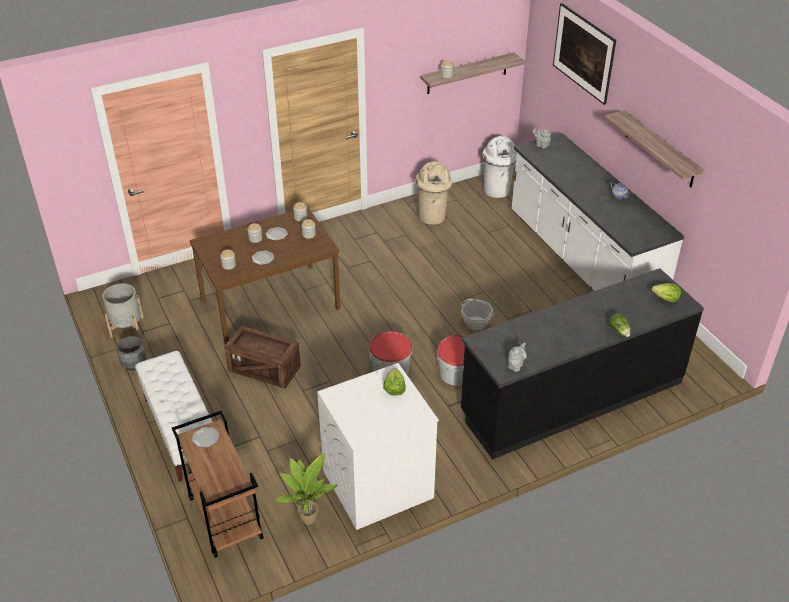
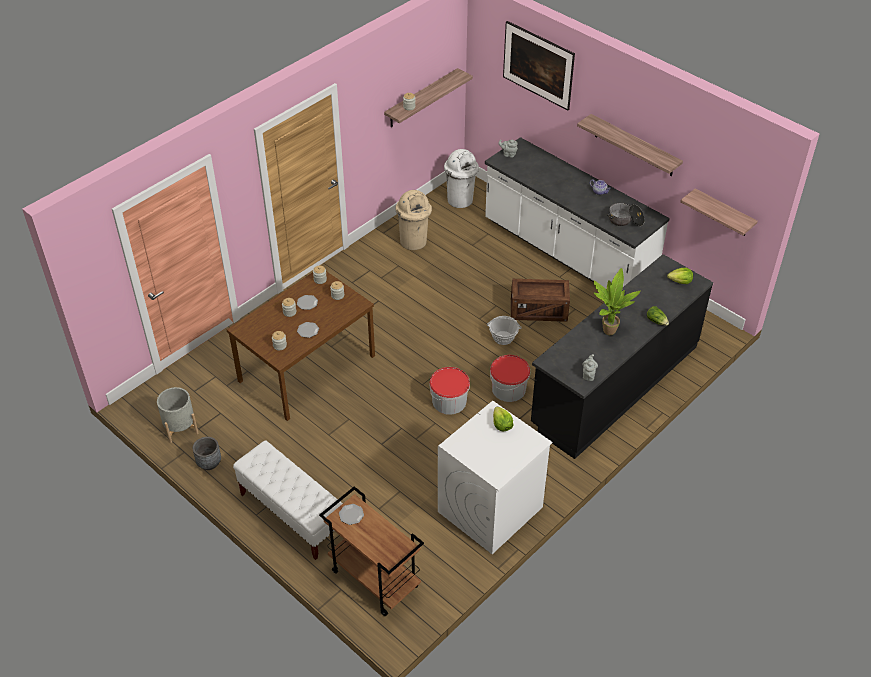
camera: 20 degrees left, 5 degrees up
(264, 369) = (335, 433): crate -> crate (539, 310)
(307, 518) = (446, 557): potted plant -> potted plant (607, 331)
(633, 228) = (625, 220): none -> cooking pot
(737, 236) = (723, 213): none -> shelf

